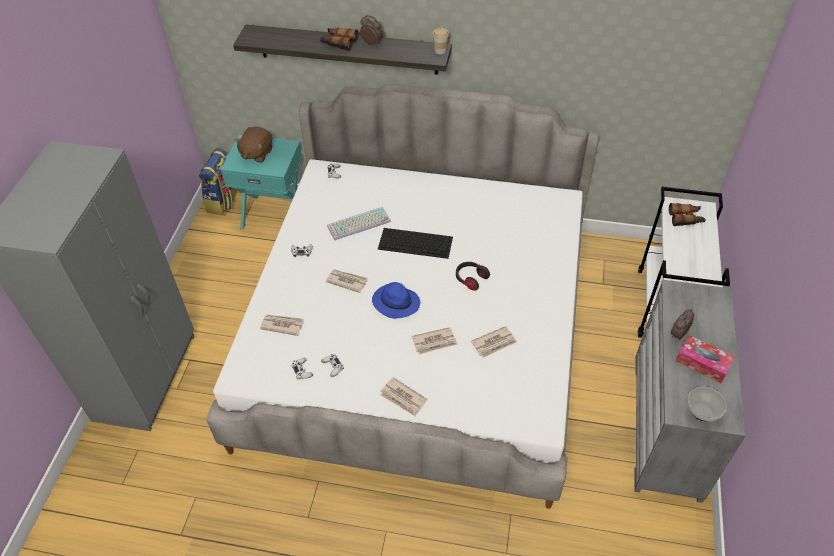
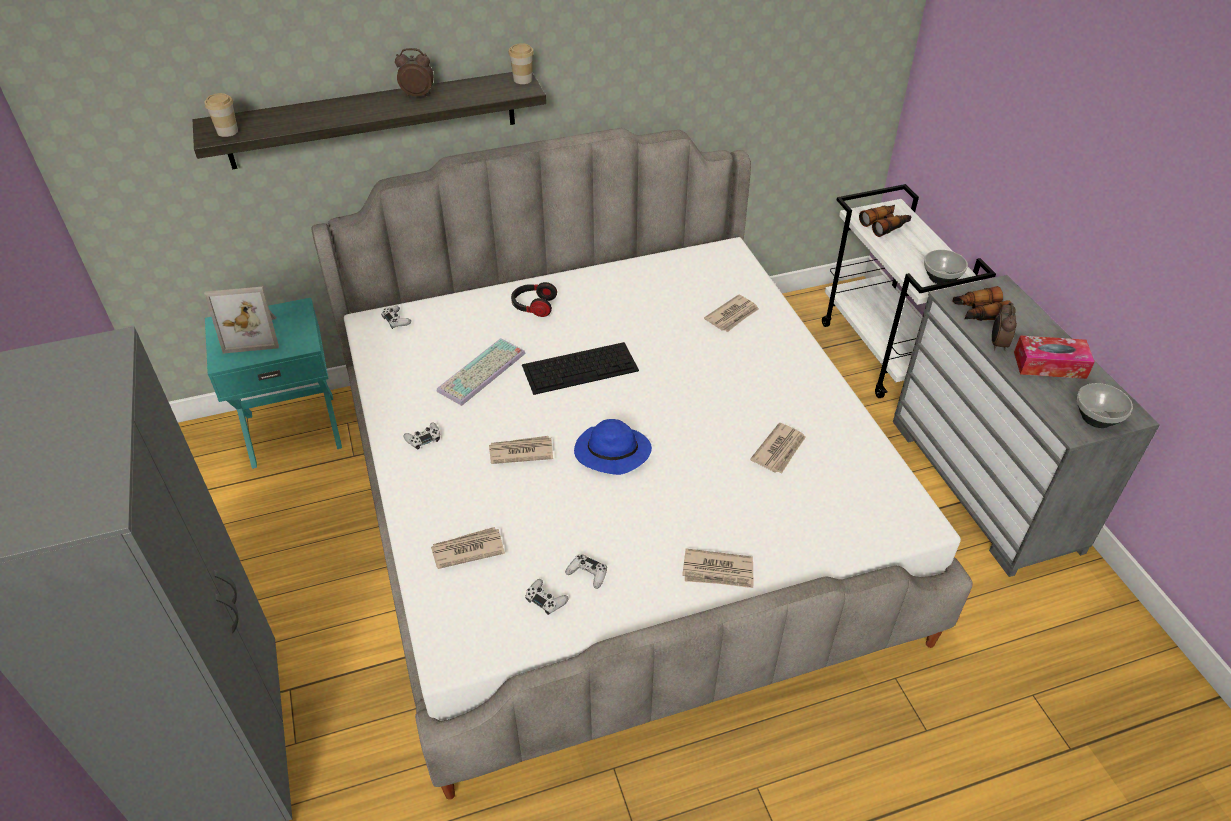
camera: 30 degrees left, 5 degrees down
(224, 202) = (200, 440): backpack -> none
(256, 38) = (227, 131): none -> cup
(256, 153) = (253, 334): brown plush toy -> picture frame
(339, 43) = (366, 106): binoculars -> binoculars (978, 312)
(434, 342) = (703, 481): newspaper -> newspaper (732, 315)
(470, 279) = (687, 384): headphones -> headphones (533, 306)
(693, 272) = (941, 278): none -> bowl

